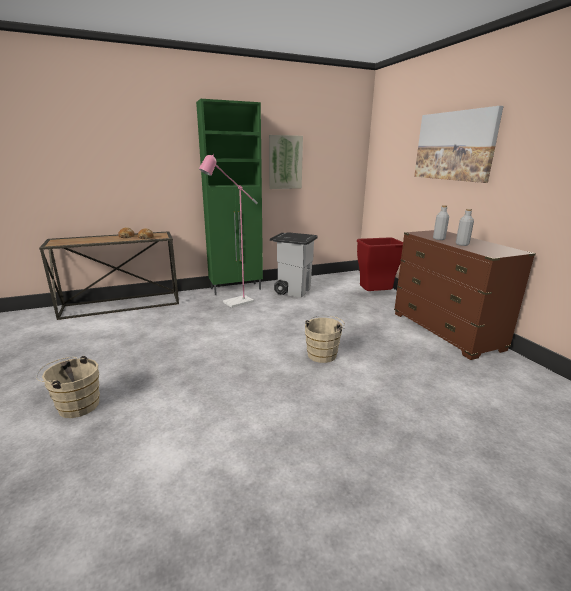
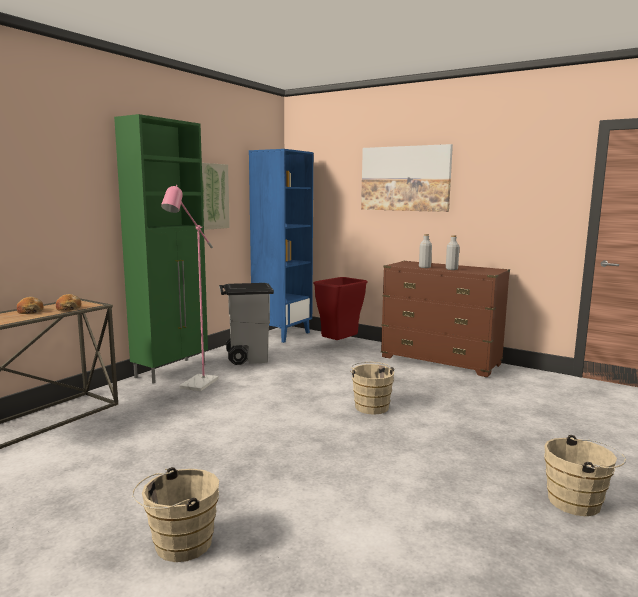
camera: 35 degrees left, 10 degrees down
(344, 277) = (282, 334): none -> blue bookcase
(369, 525) = (578, 503): none -> beige bucket

